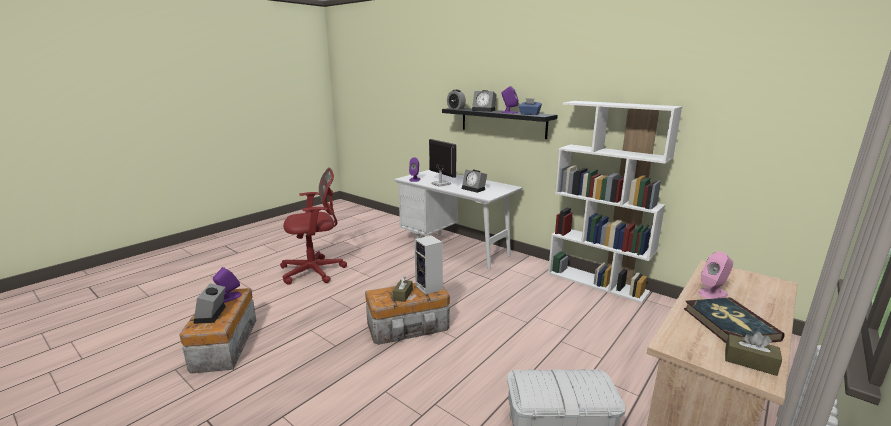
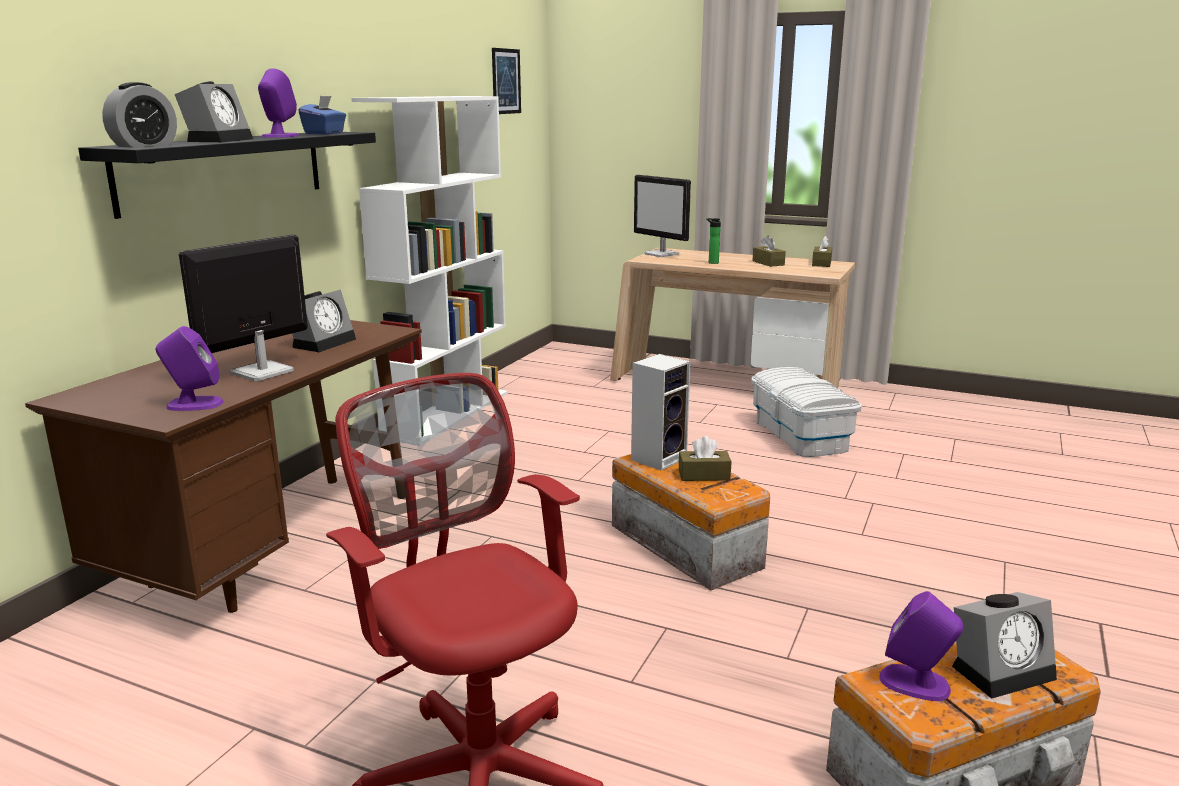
camera: 105 degrees left, 0 degrees up
(456, 247) = (272, 546): white desk -> brown desk
(712, 293) = (712, 262): pink speaker -> bottle
(729, 324) = (768, 263): book -> brown tissue box
(748, 278) = (662, 254): none -> monitor
(772, 99) = (506, 81): none -> picture

